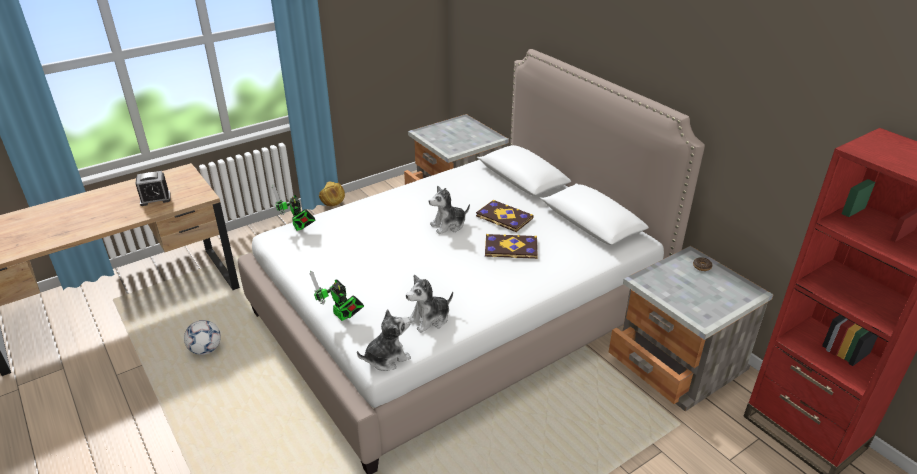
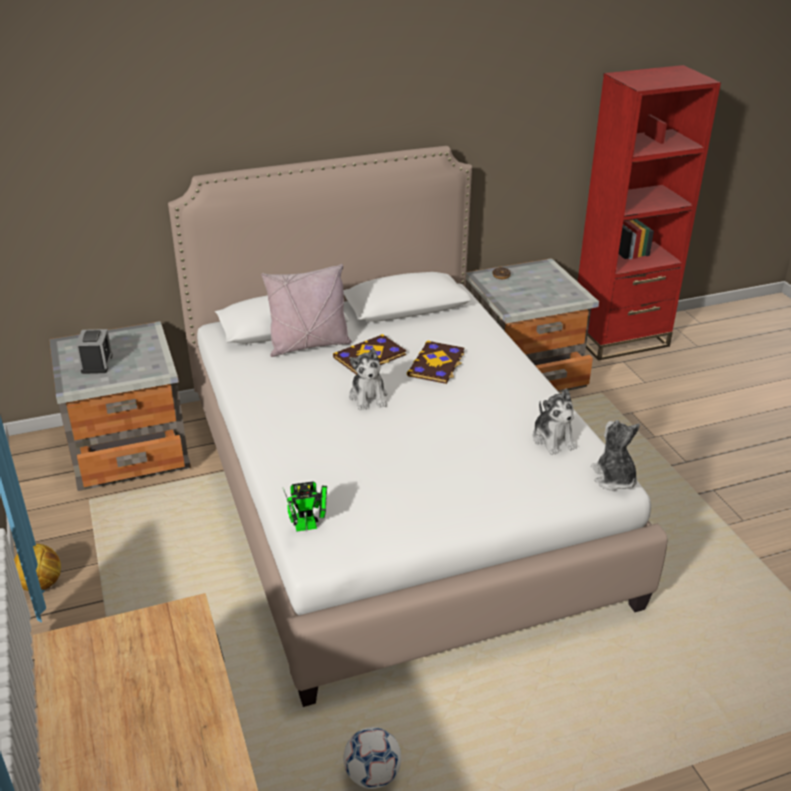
camera: 75 degrees left, 0 degrees up
(155, 199) = (155, 683): alarm clock -> alarm clock (97, 363)
(342, 316) = (535, 503): toy robot -> none
(504, 191) = (309, 345): none -> purple pillow

